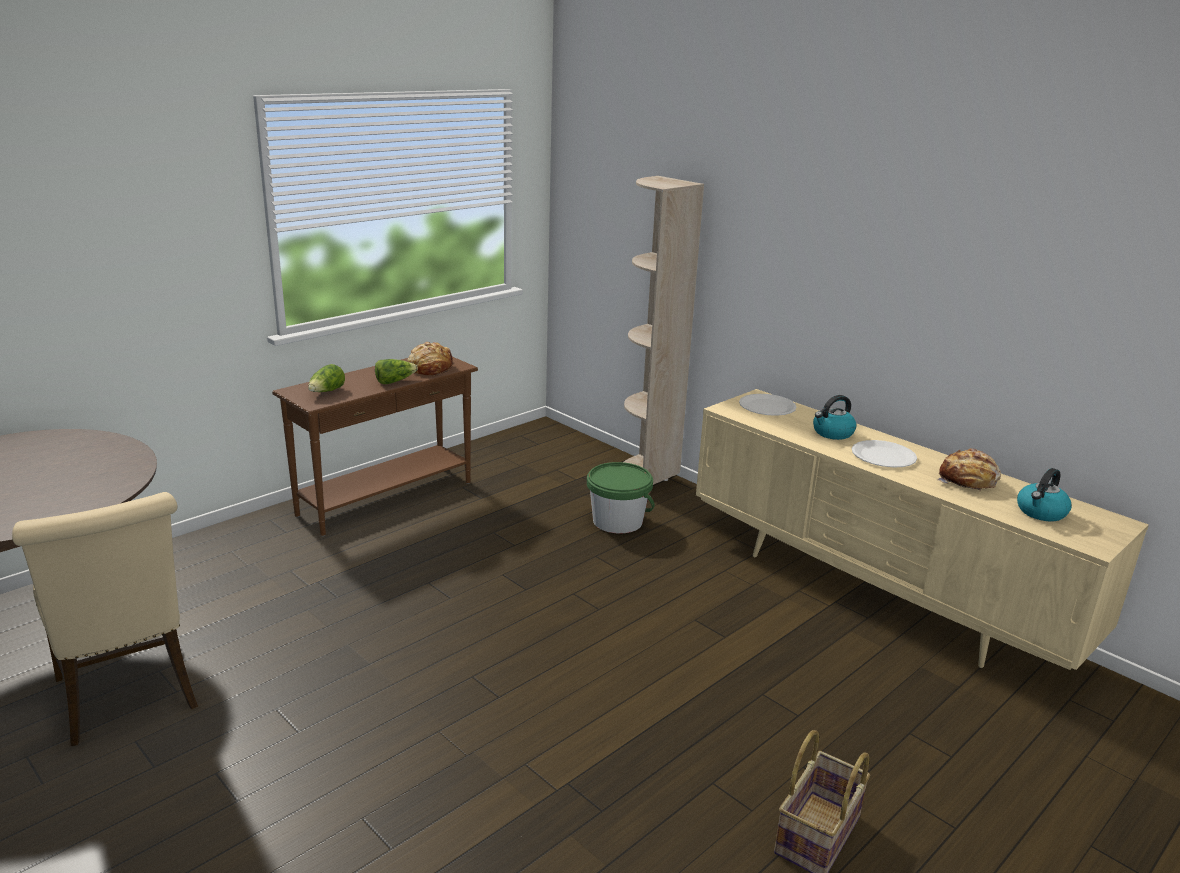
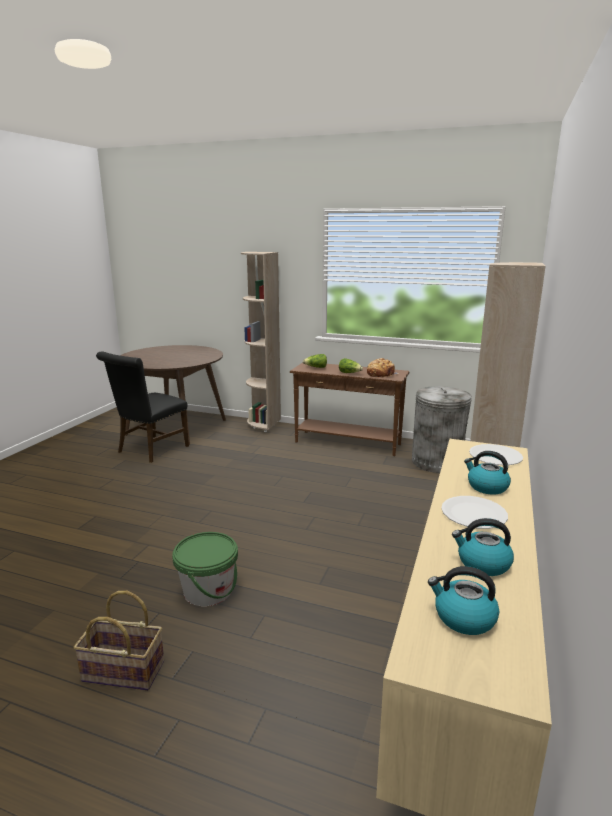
camera: 65 degrees right, 5 degrees down
(129, 698) = (150, 450): beige chair -> black chair
(207, 546) = (262, 426): none -> beige bookcase
(519, 464) = (437, 462): none -> grey trash can
(617, 521) = (416, 509): green bucket -> green bucket (208, 590)
(967, 481) = (482, 563): bread -> kettle

